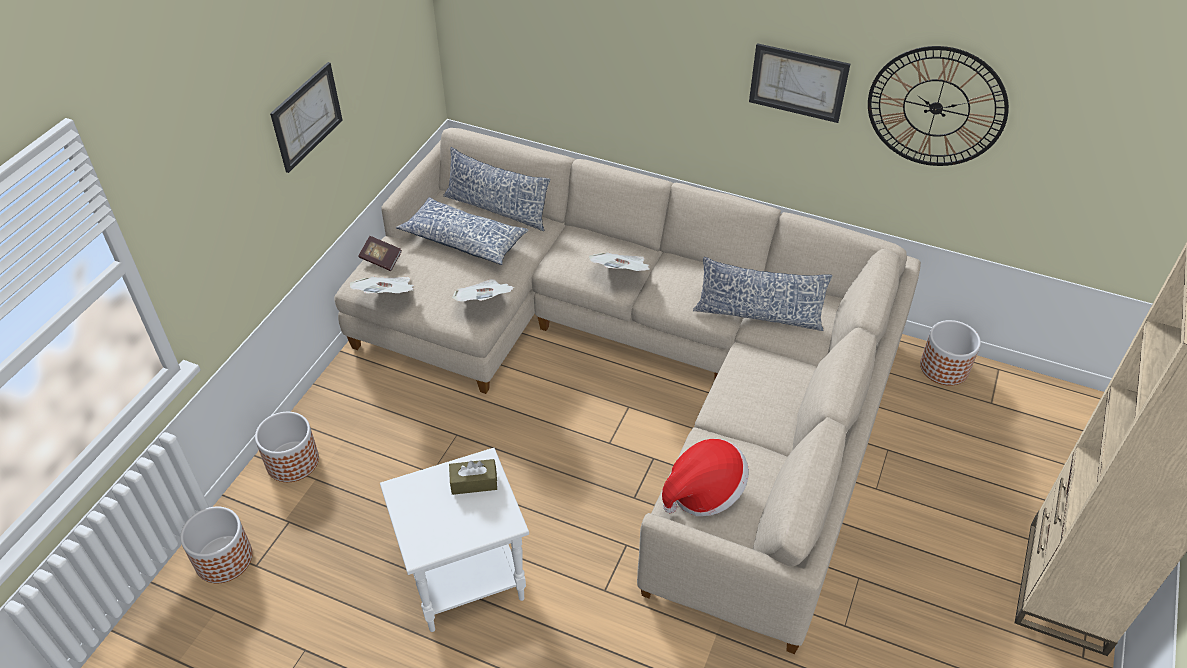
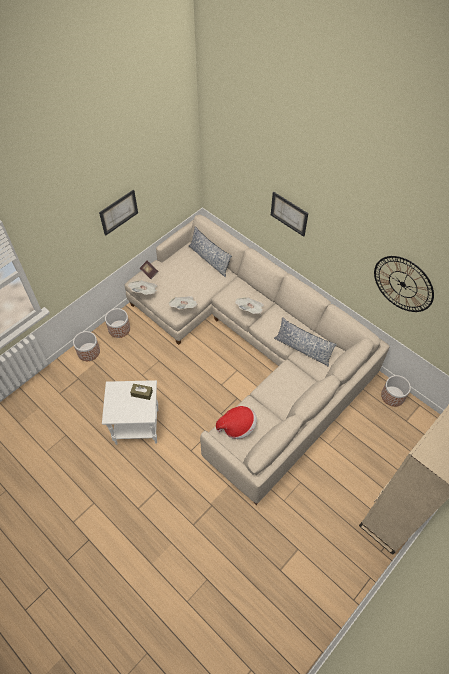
camera: 20 degrees right, 10 degrees up
(224, 558) = (48, 386): planter -> planter (119, 329)
(464, 240) = (188, 272): pillow -> none
(798, 82) = (346, 250): picture -> picture (289, 213)

